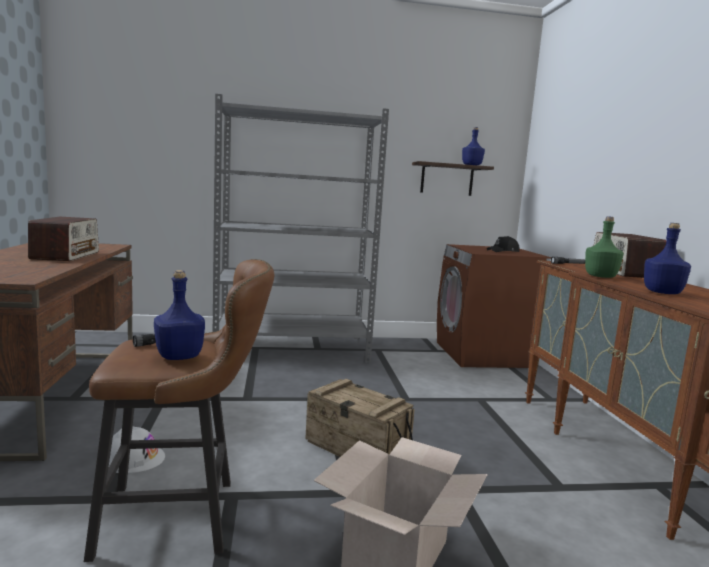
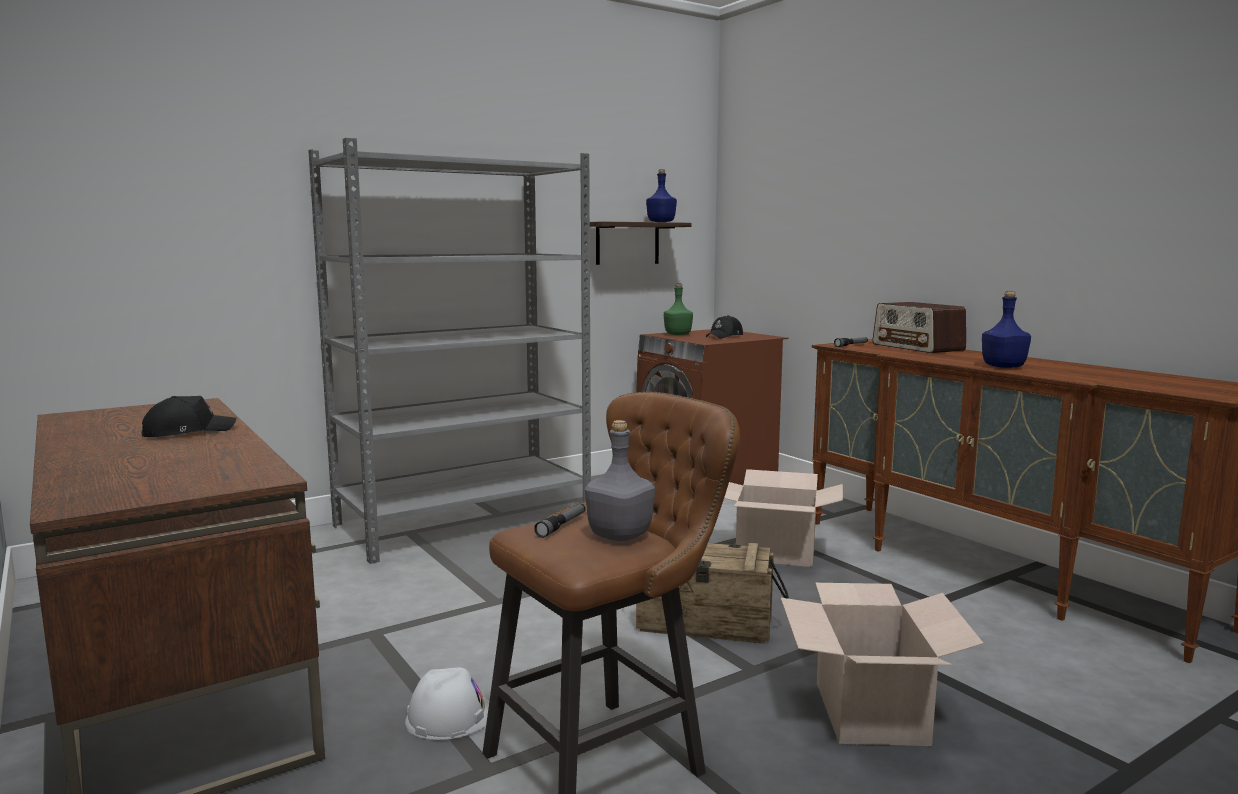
camera: 25 degrees left, 0 degrees up
(66, 255) = (187, 431): radio -> black cap
(180, 356) = (620, 535): blue bottle -> grey bottle
(470, 415) = (776, 552): none -> cardboard box
(600, 276) = (917, 357): green bottle -> green bottle (678, 335)

